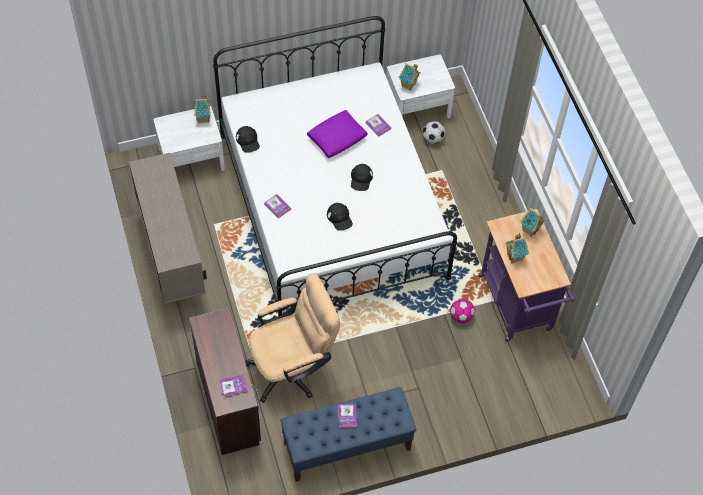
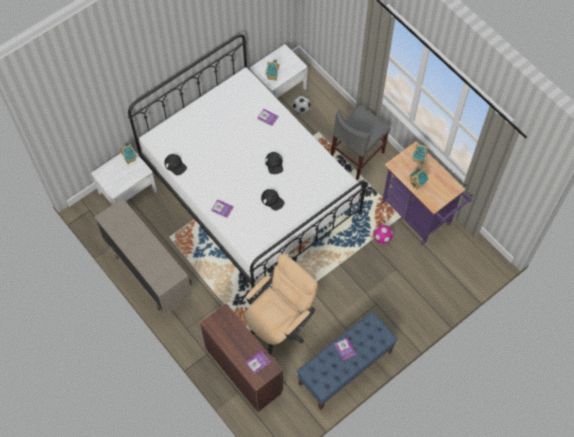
camera: 20 degrees left, 5 degrees up
(337, 138) = (242, 138): purple pillow -> none
(474, 213) = (357, 155): none -> grey chair

